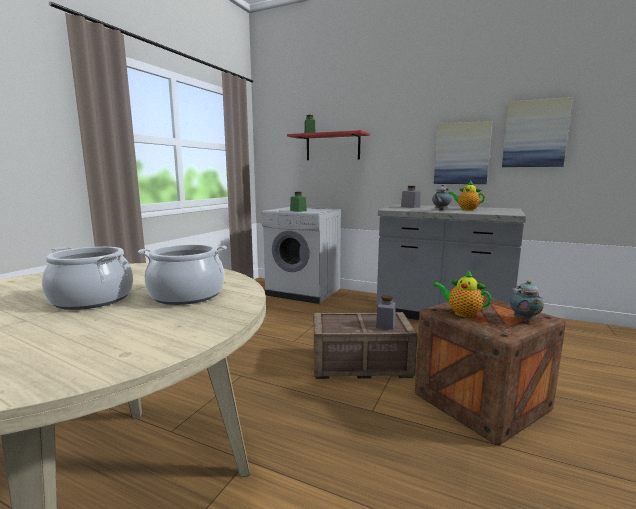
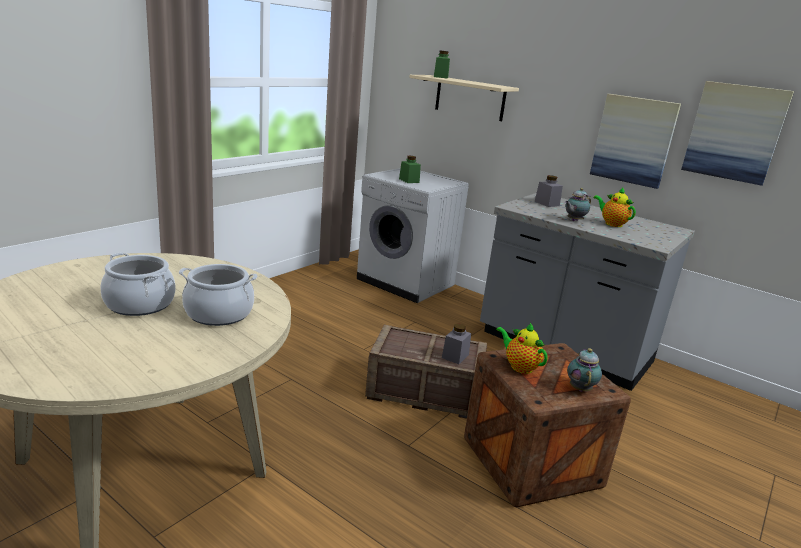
camera: 10 degrees right, 10 degrees up
(332, 147) = (470, 98): red shelf -> beige shelf

